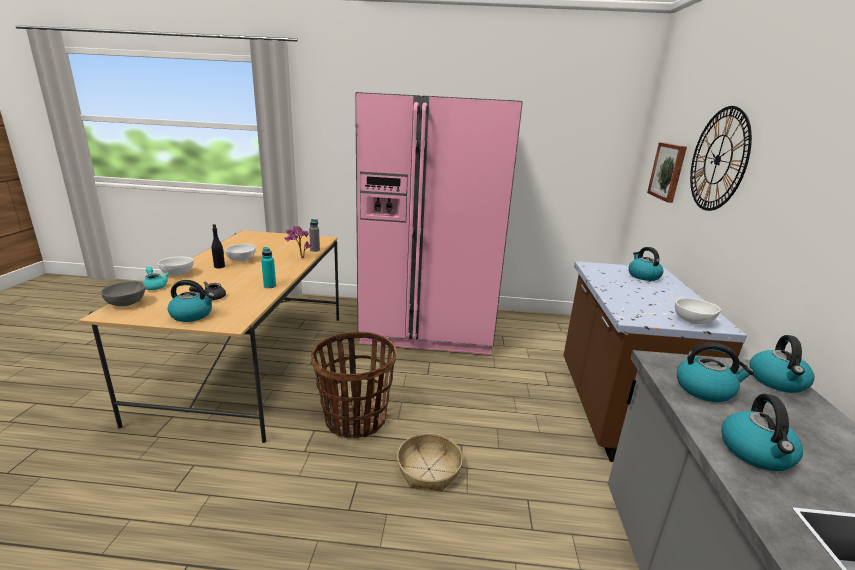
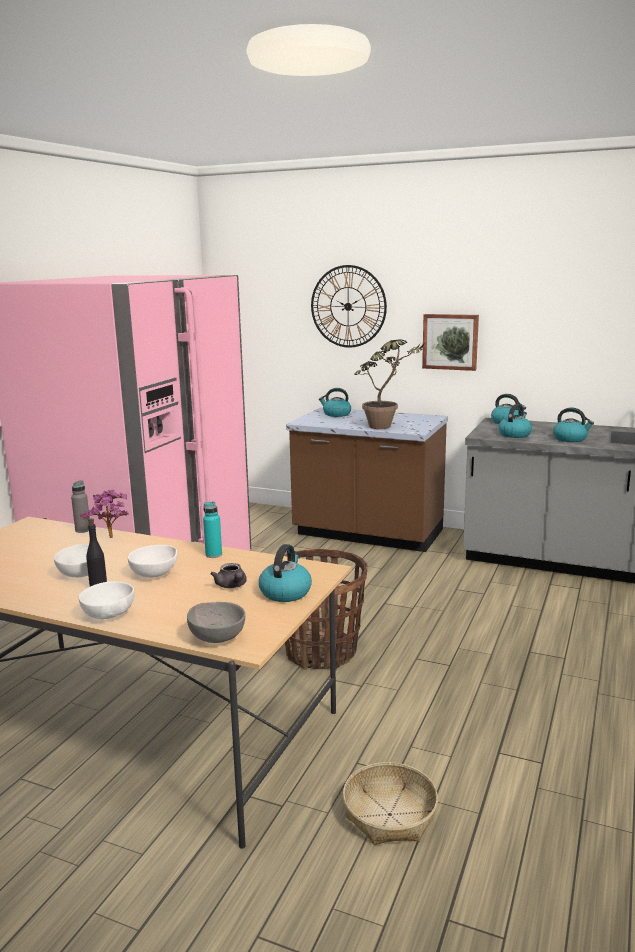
camera: 70 degrees left, 5 degrees down
(155, 286) = (152, 626): turquoise teapot -> none
(429, 469) = (411, 622): basket -> basket (390, 814)
(623, 302) = (387, 427): none -> potted plant
(668, 171) = (273, 325): picture -> picture (450, 341)
(693, 322) = (426, 420): white bowl -> white bowl (155, 574)

